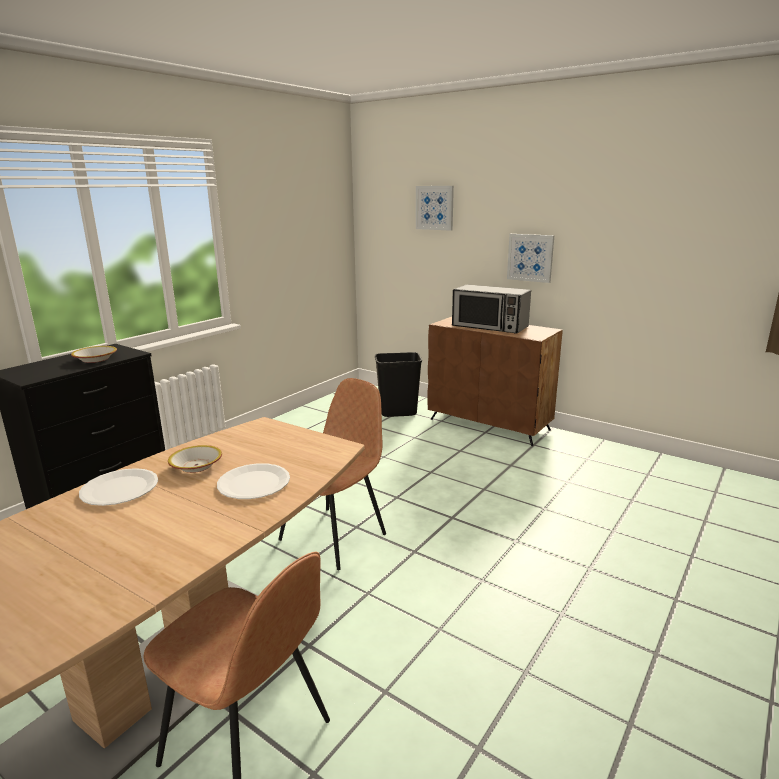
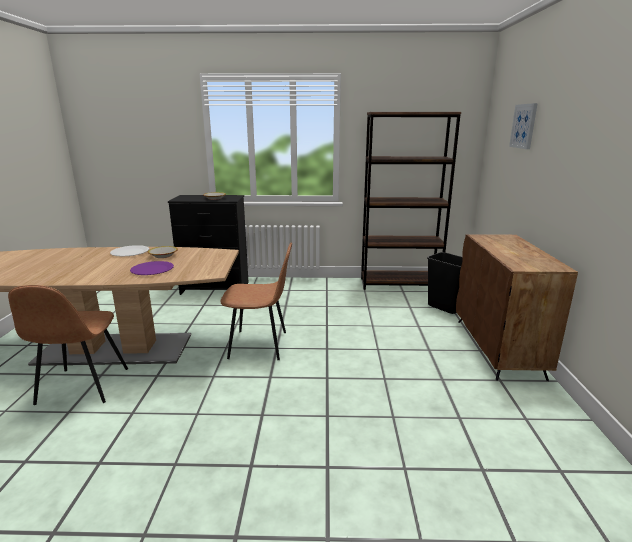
camera: 55 degrees right, 0 degrees up
(254, 483) = (152, 269): white plate -> purple plate
(318, 409) = (400, 284): none -> brown bookcase
(489, 327) = (508, 249): microwave -> none
(530, 257) = (572, 184): picture -> none

